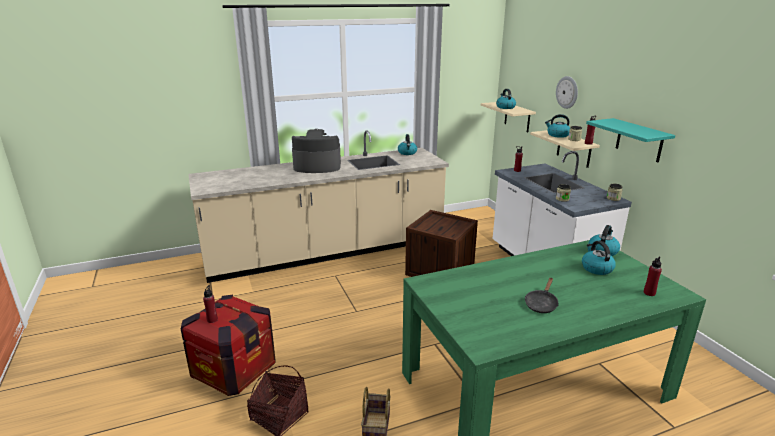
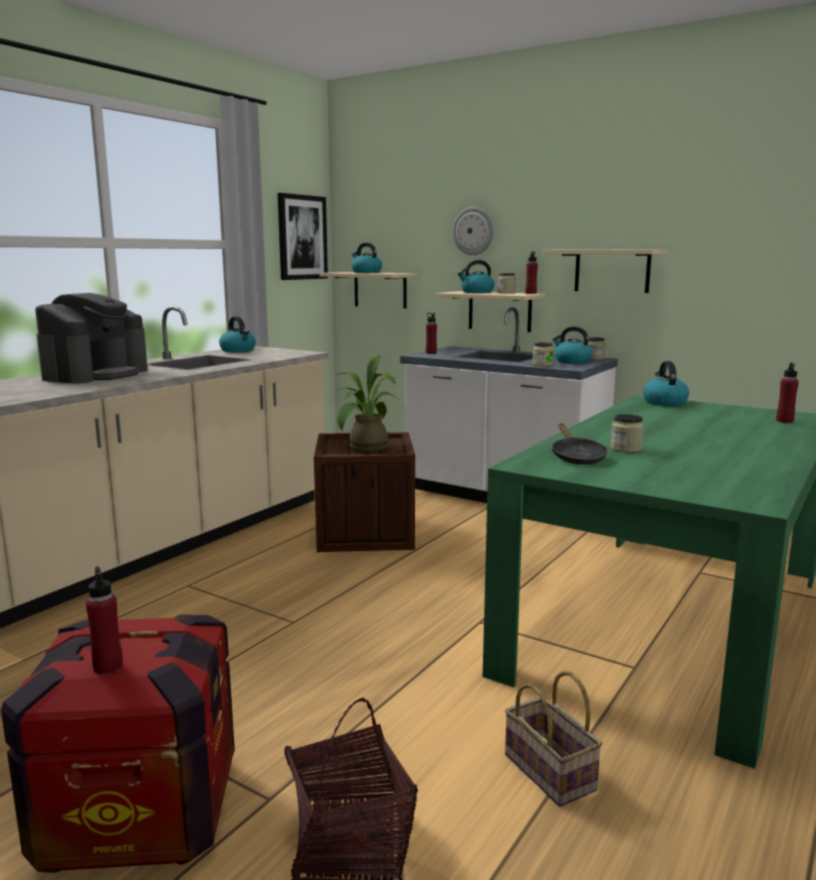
camera: 35 degrees left, 10 degrees down
(317, 167) = (96, 374): coffee machine -> coffee machine turned 150 degrees clockwise
(440, 227) = (365, 449): none -> potted plant
(474, 80) = (302, 237): none -> picture
(495, 286) = (626, 448): none -> jar
(541, 304) = (713, 451): black frying pan -> black frying pan (576, 457)
(596, 268) = (692, 415): kettle -> kettle (572, 361)
(639, 140) = (612, 271): turquoise shelf -> beige shelf

